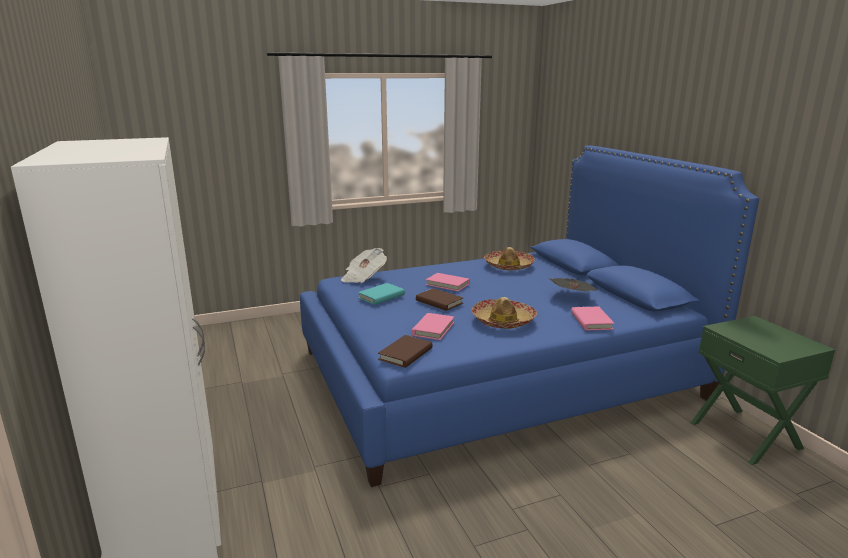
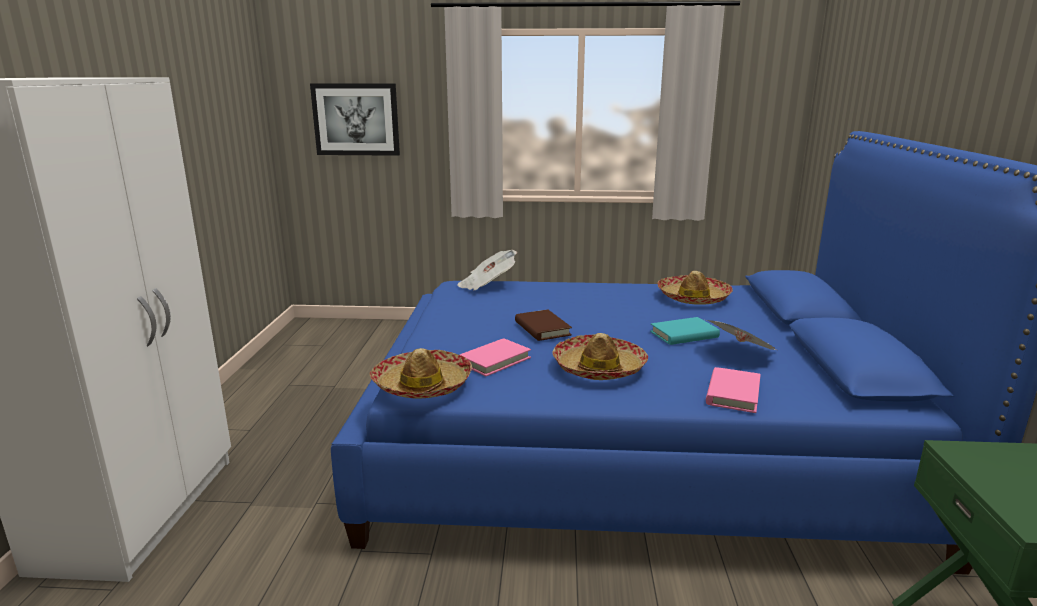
camera: 25 degrees right, 0 degrees up
(198, 150) = (356, 119): none -> picture
(381, 296) = (479, 310): turquoise book -> turquoise book (684, 335)
(405, 354) = (422, 385): brown book -> hat
(447, 284) = (579, 308): pink book -> none

